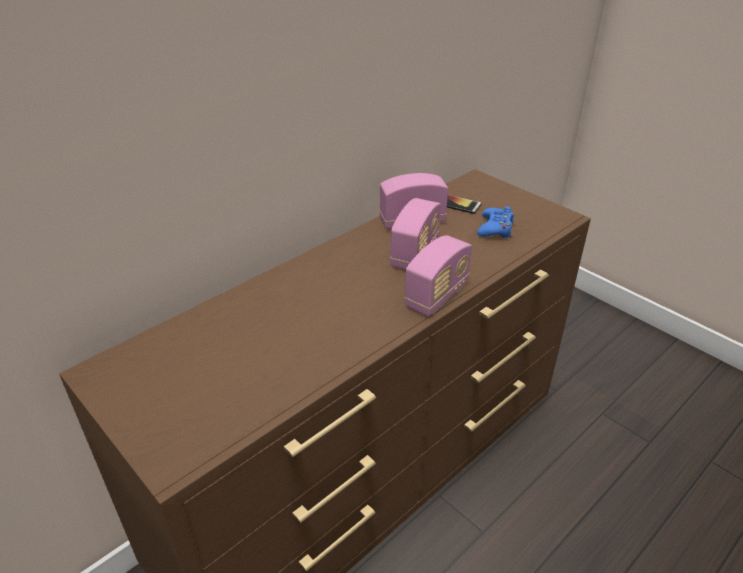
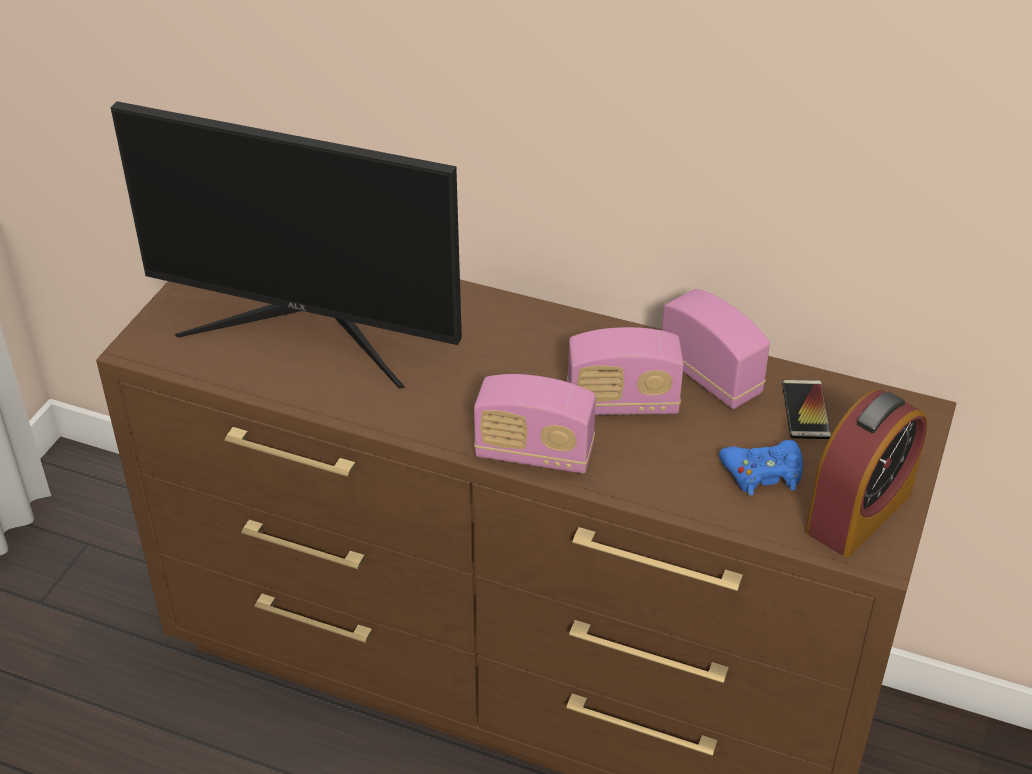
camera: 65 degrees right, 5 degrees up
(239, 358) = (309, 328): none -> monitor
(535, 213) = (858, 512): none -> alarm clock

